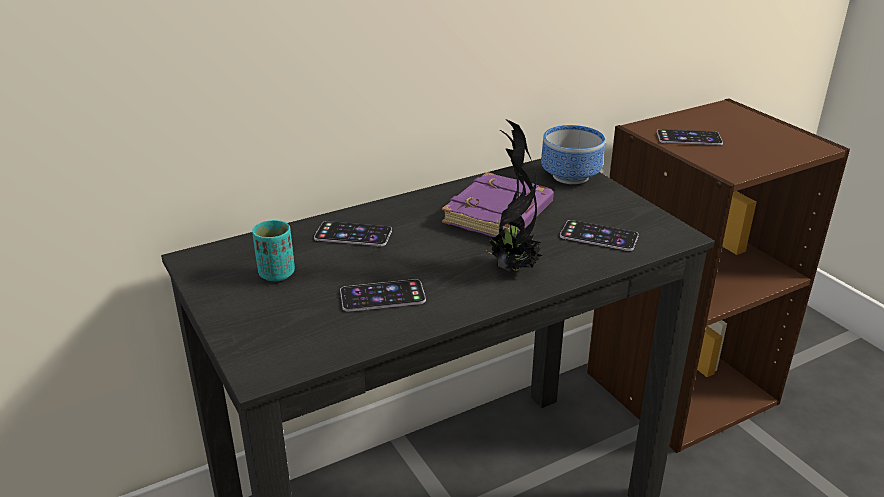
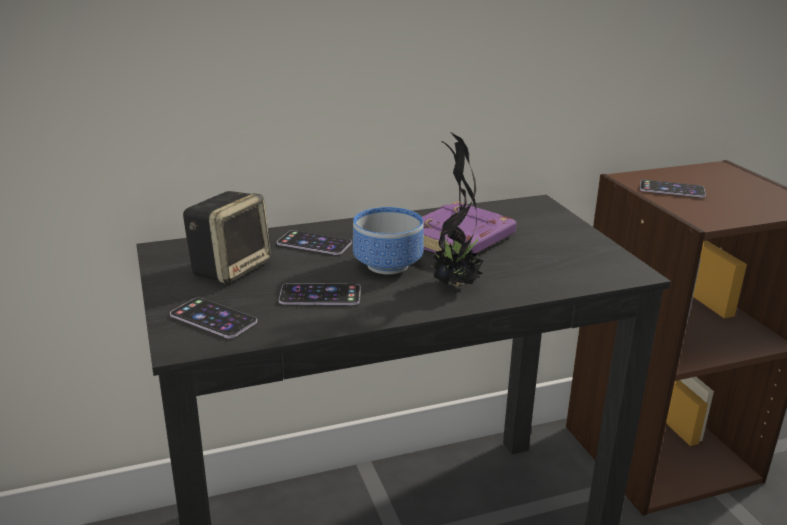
camera: 10 degrees right, 5 degrees down
(276, 274) = (231, 268): turquoise cup -> speaker
(573, 176) = (545, 215): bowl -> bowl (390, 266)
(599, 236) = (551, 266): phone -> phone (213, 318)

